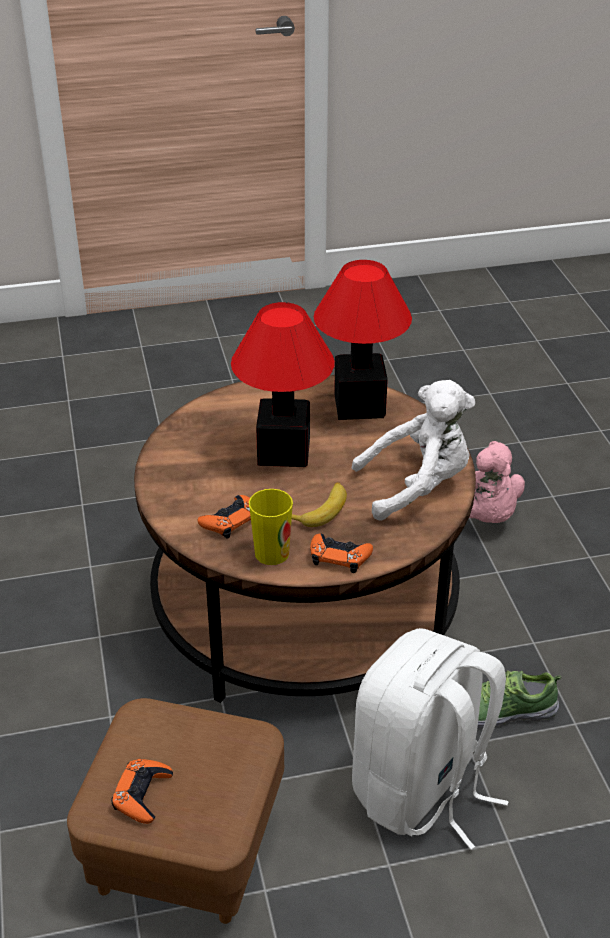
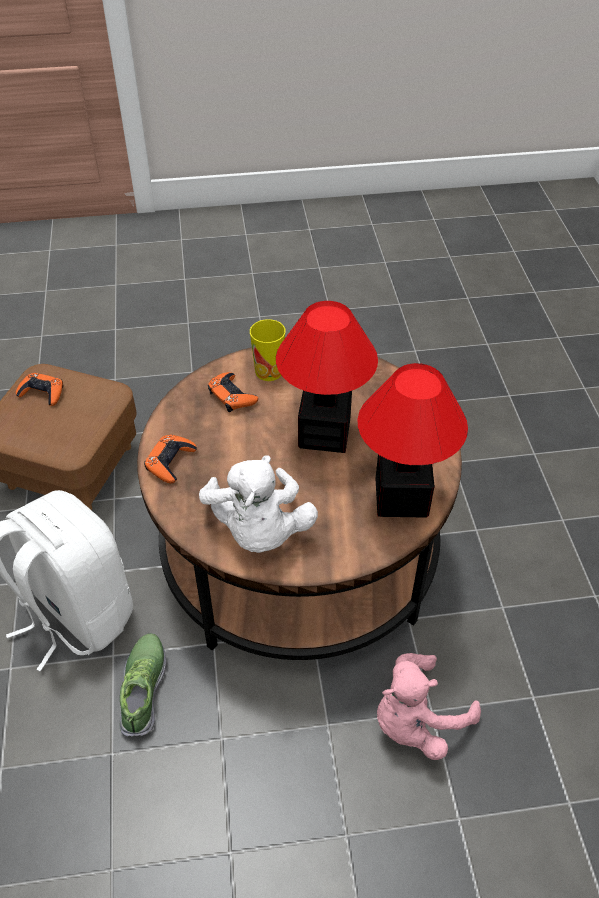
camera: 95 degrees right, 10 degrees up
(271, 553) = (185, 419): cup -> cup (269, 371)
(320, 510) = (236, 454): banana -> none

